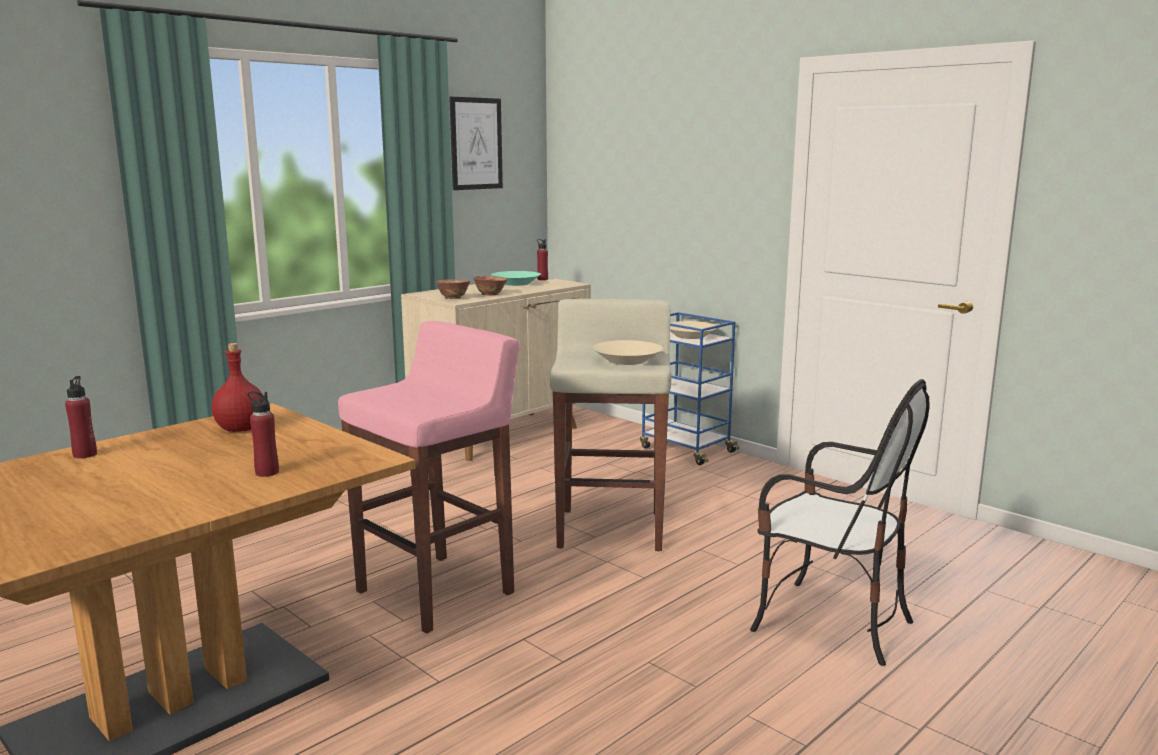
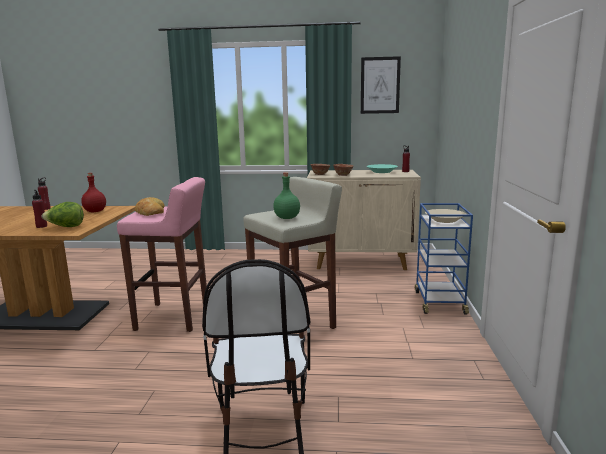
camera: 50 degrees right, 0 degrees up
(326, 459) = (66, 227): none -> lettuce
(406, 397) = (150, 211): none -> bread
(627, 360) = (286, 218): beige bowl -> green bottle

